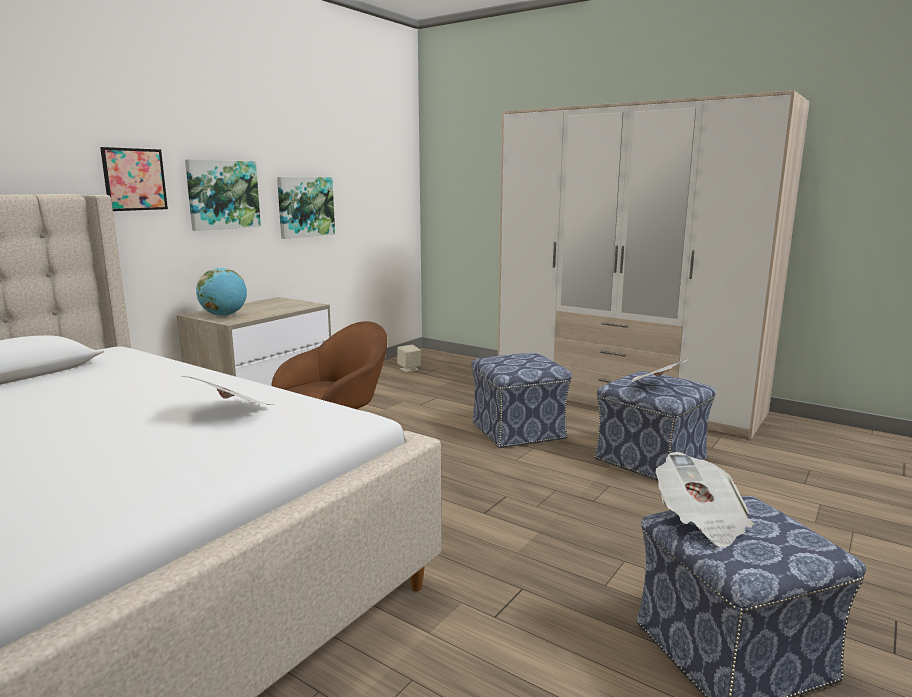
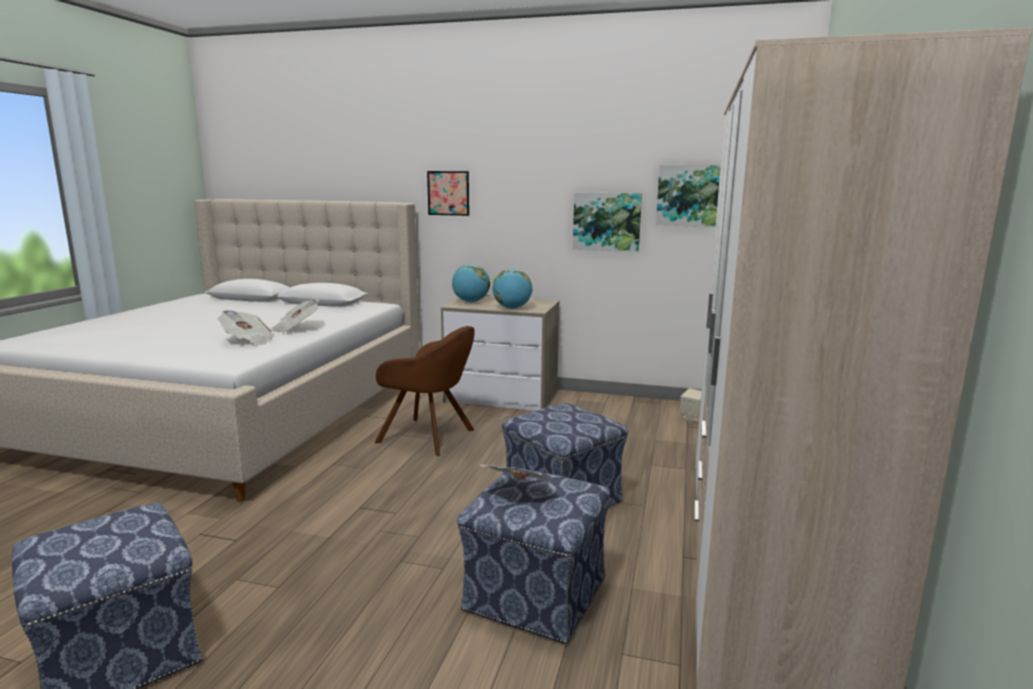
camera: 70 degrees right, 0 degrees up
(223, 194) = (518, 206): picture -> picture (693, 196)
(288, 309) = (512, 308): none -> globe
(701, 521) = (123, 518): newspaper -> newspaper (295, 328)

